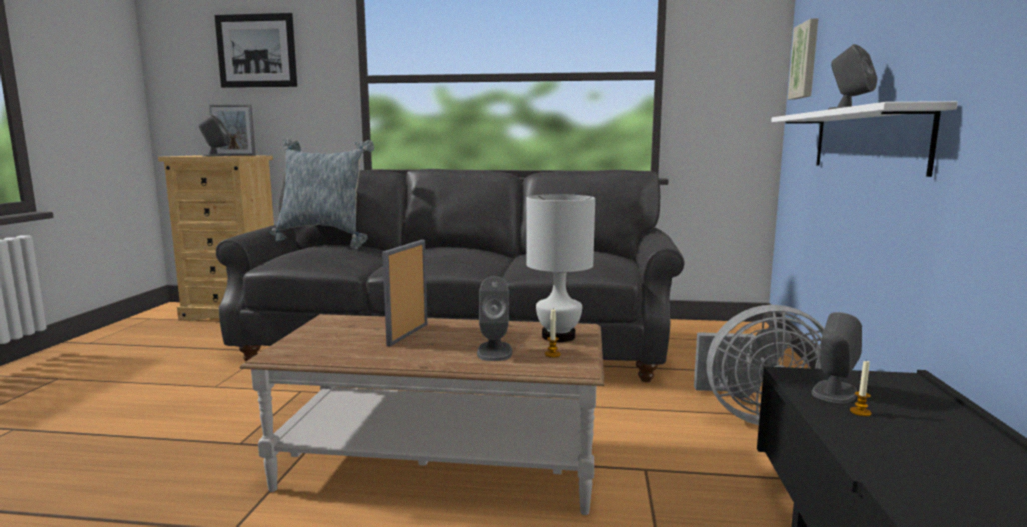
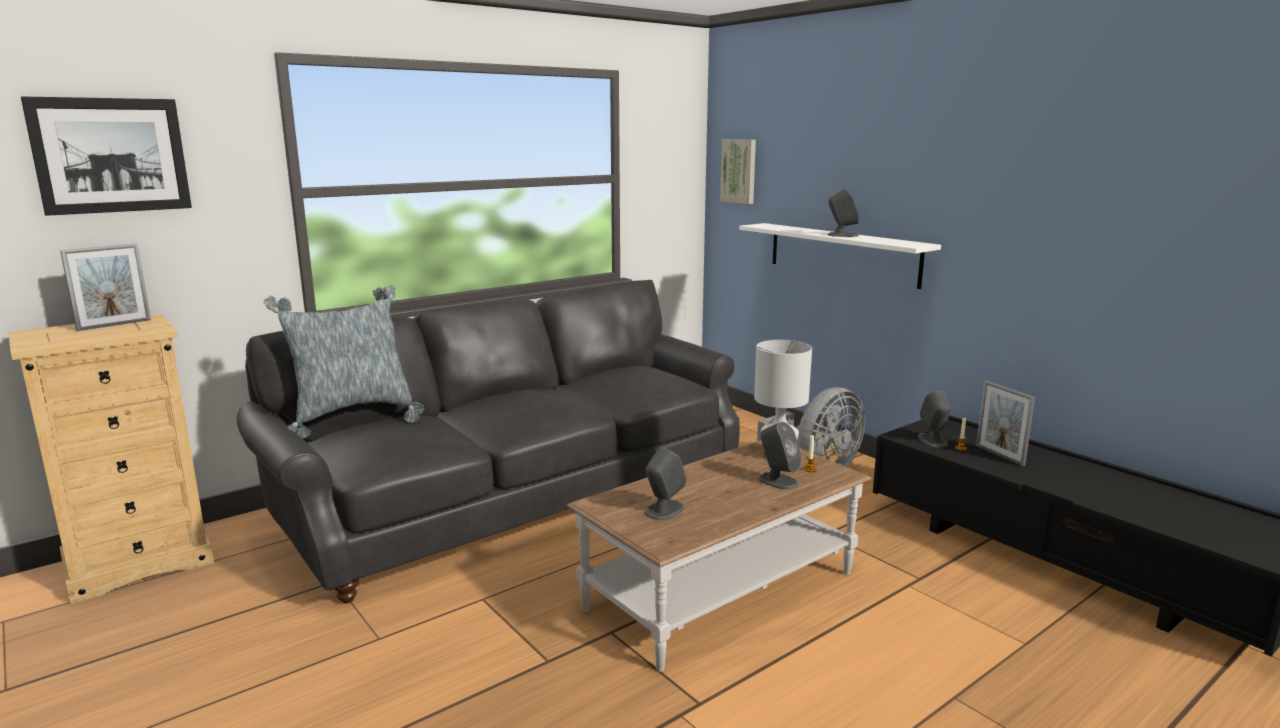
camera: 45 degrees left, 5 degrees up
(216, 156) = (108, 333): grey speaker -> grey speaker (664, 510)
(408, 334) = (692, 491): picture frame -> picture frame (999, 455)

